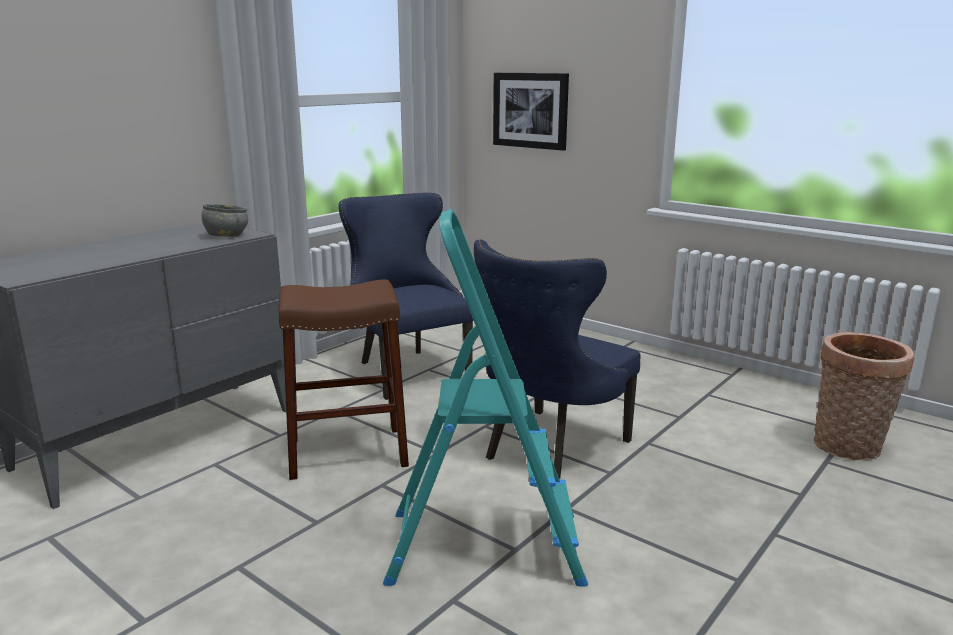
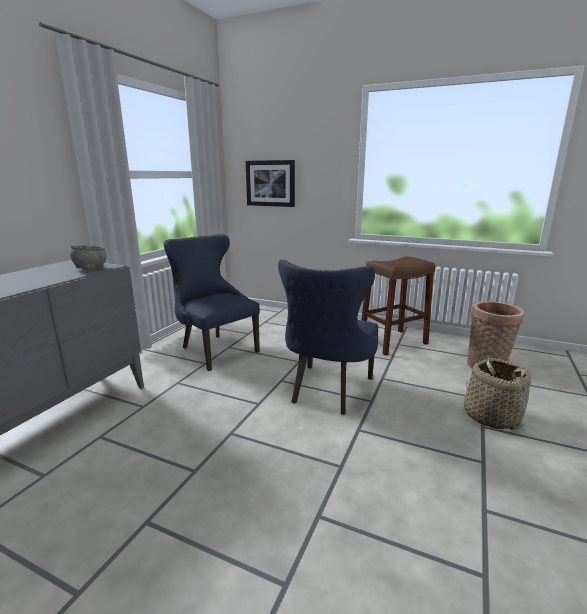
camera: 15 degrees left, 0 degrees up
(347, 452) = (196, 412): brown stool -> brown stool (393, 342)
(487, 547) = (322, 468): turquoise step ladder -> none
(799, 522) = (491, 416): none -> basket

